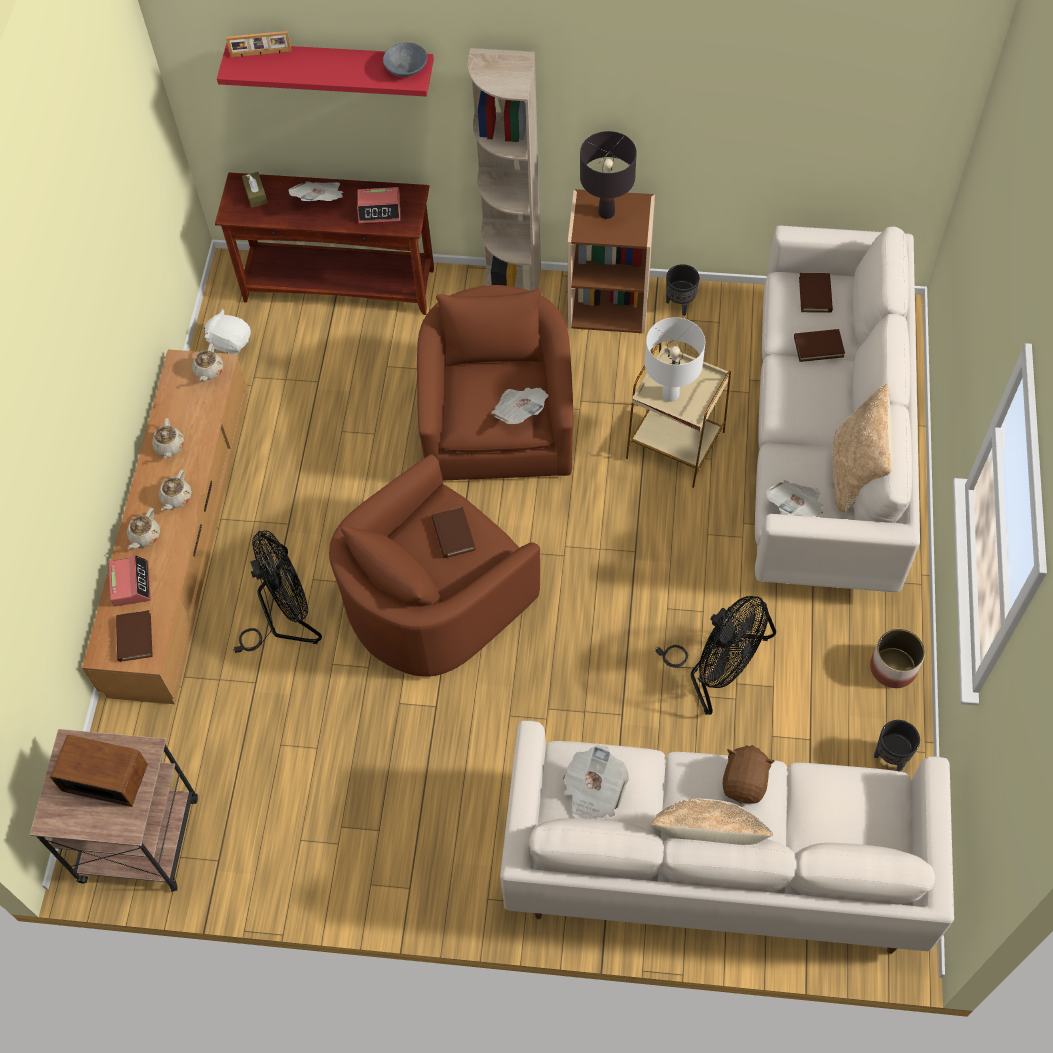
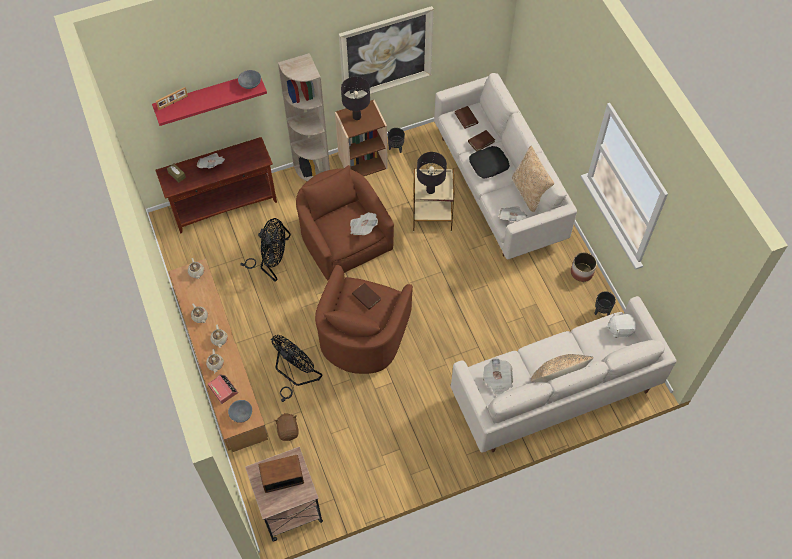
camera: 30 degrees left, 0 degrees up
(134, 637) = (241, 413): brown book -> grey bowl
(230, 342) = (186, 256): white plush toy -> white plush toy (620, 329)
(380, 210) = (244, 158): alarm clock -> none
(670, 395) = (430, 190): white table lamp -> black table lamp
(692, 111) = (386, 53): none -> picture
(717, 666) = (507, 306): black fan -> black fan (270, 259)
(745, 782) = (558, 346): brown plush toy -> brown plush toy (288, 430)
(808, 394) = (489, 165): none -> black pillow

